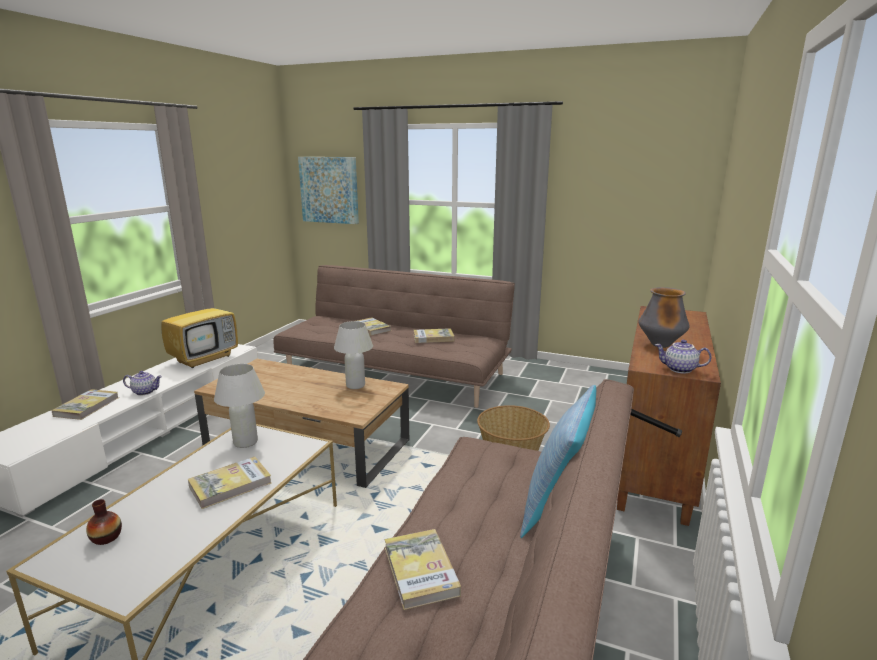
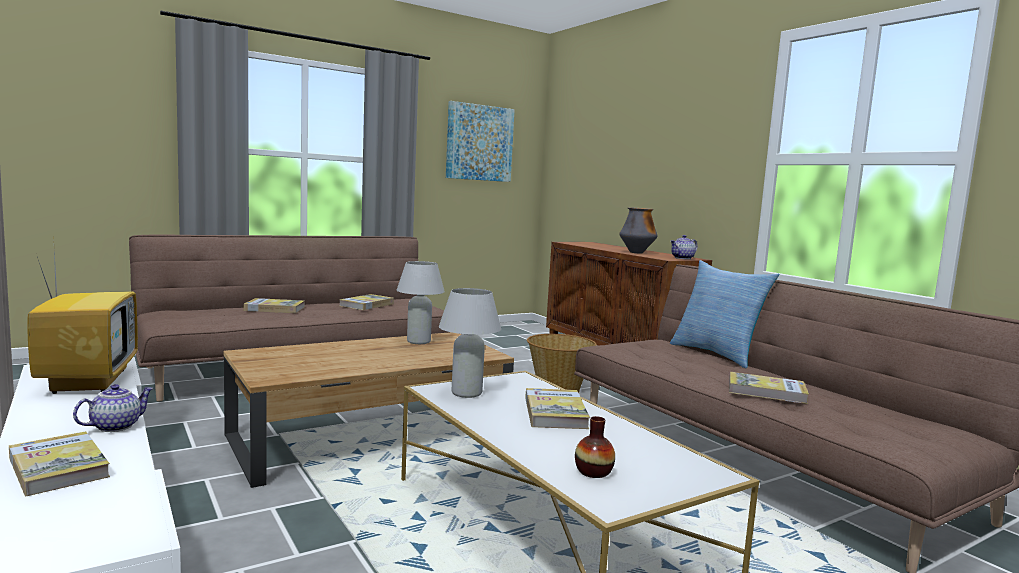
camera: 55 degrees left, 10 degrees down
(329, 190) = (92, 126): picture -> picture (479, 143)

